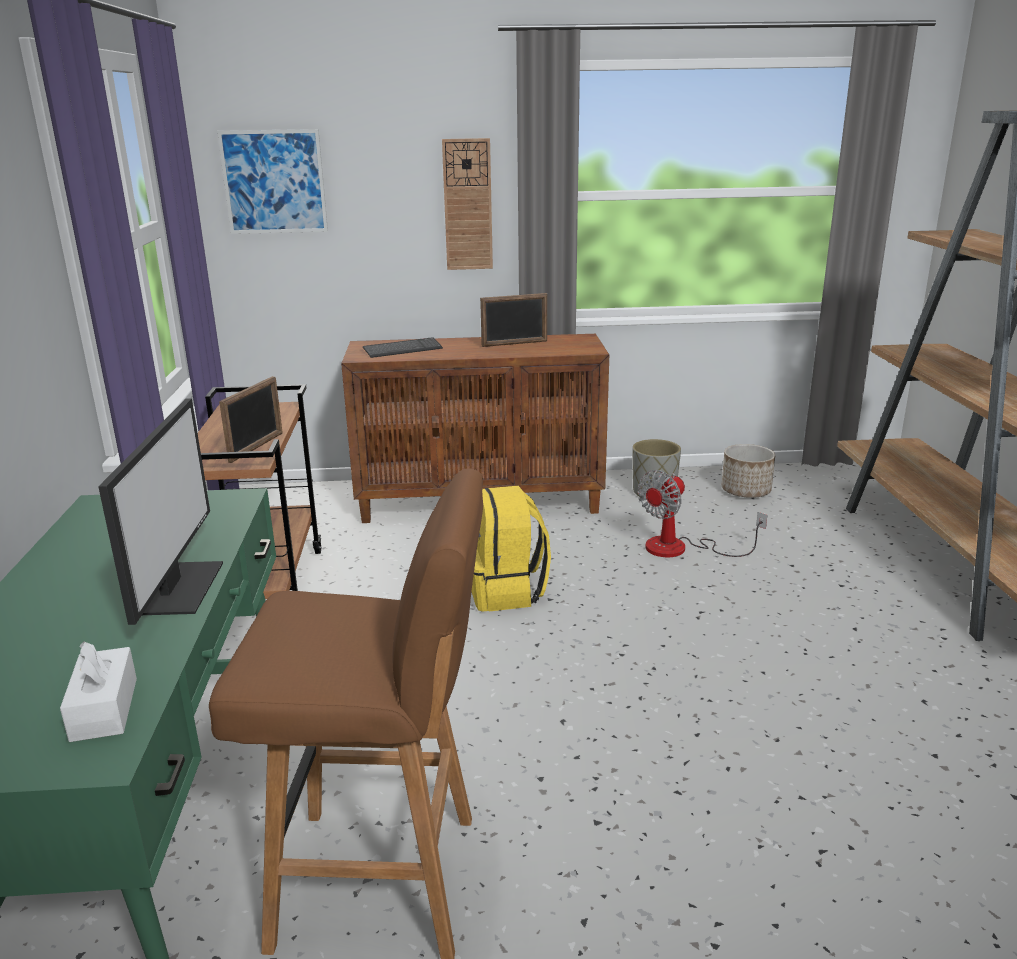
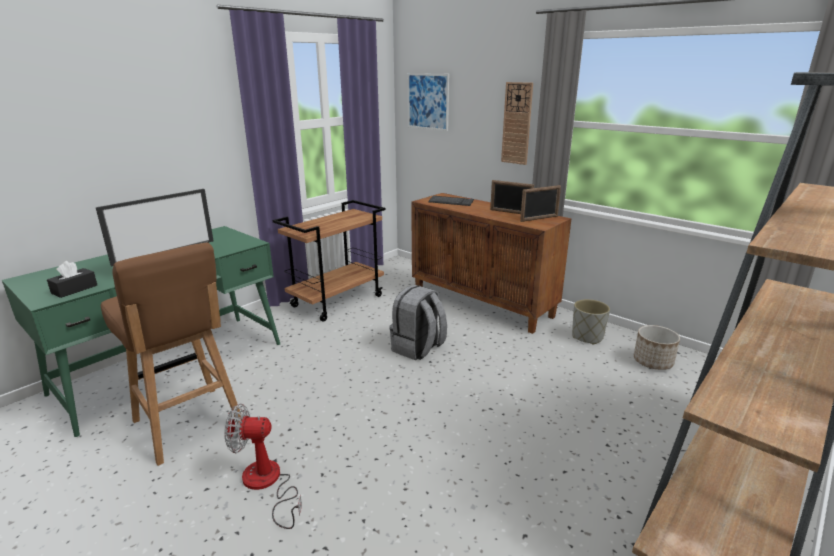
camera: 45 degrees right, 0 degrees up
(104, 709) = (74, 289): white tissue box -> black tissue box
(257, 447) = (322, 229): picture frame -> picture frame (539, 219)
(507, 592) = (418, 348): yellow backpack -> grey backpack
(681, 548) = (543, 372): fan -> fan (267, 484)

